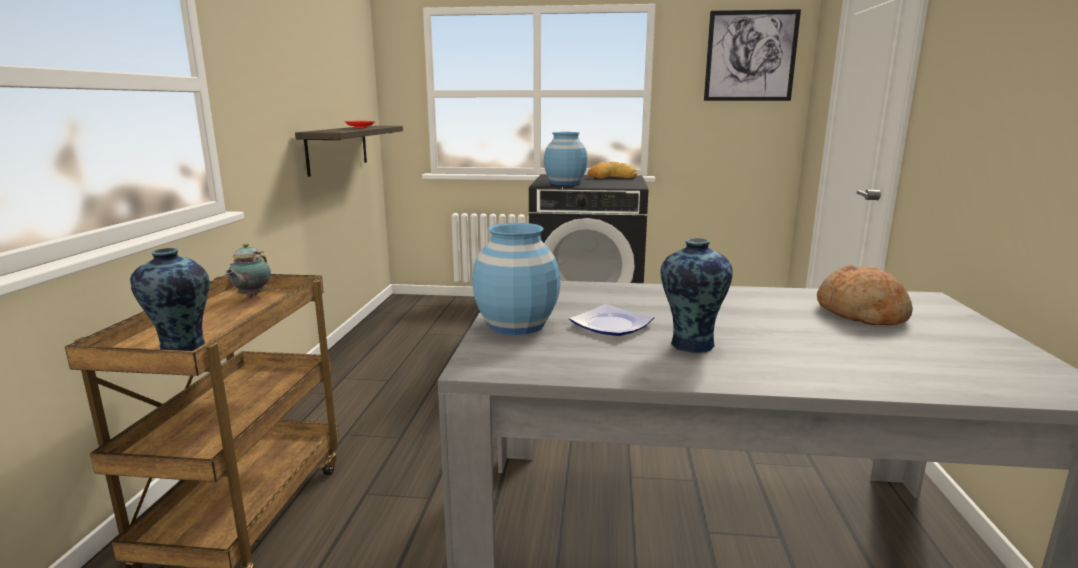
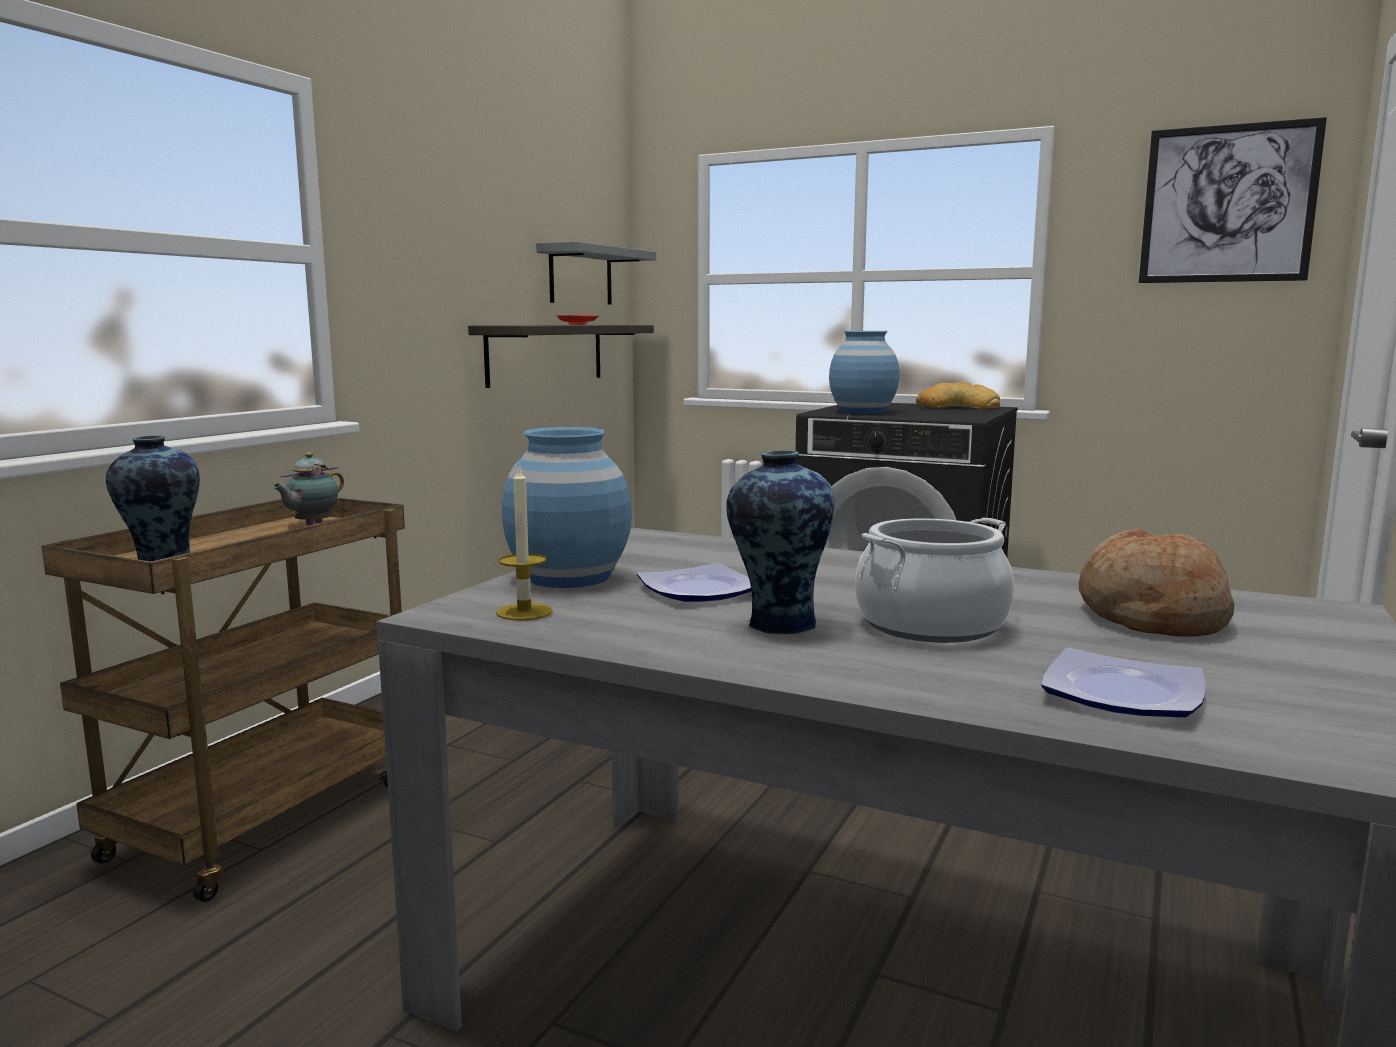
camera: 20 degrees right, 5 degrees down
(352, 92) = (580, 276): none -> grey shelf
(528, 357) = (524, 612): none -> candle
(767, 334) = (930, 624): none -> cooking pot
(918, 367) = (1125, 694): none -> plate

